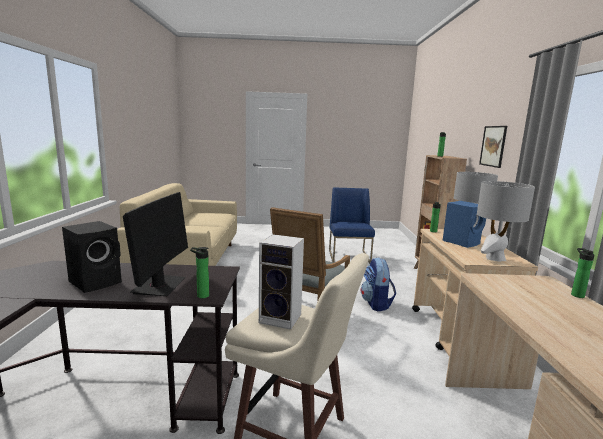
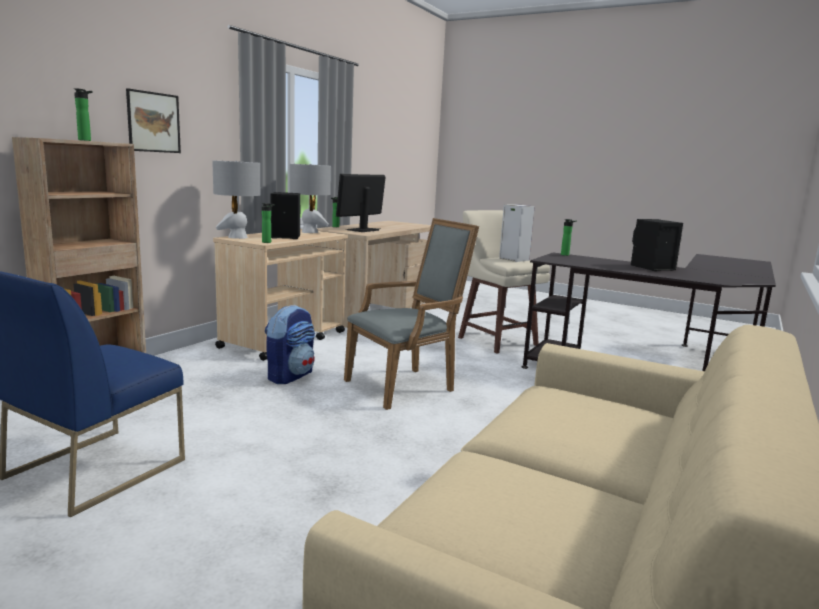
camera: 150 degrees left, 0 degrees up
(159, 286) = (598, 261): monitor -> monitor (362, 230)
(462, 242) = (284, 236): blue speaker -> black speaker

